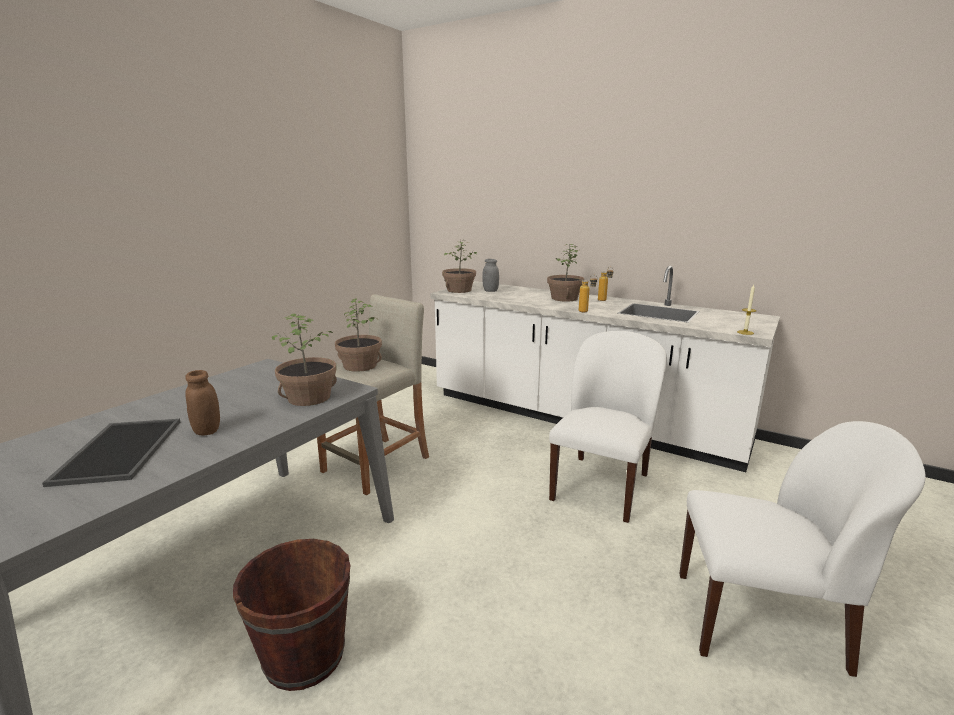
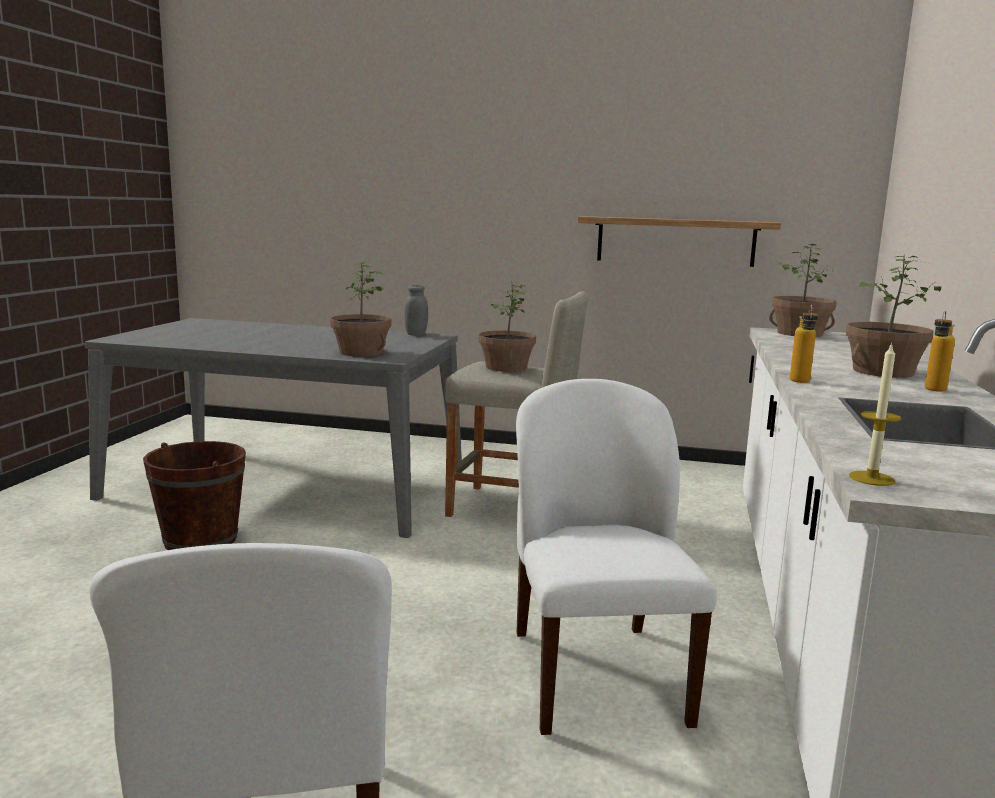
camera: 70 degrees right, 5 degrees down
(118, 450) = (238, 335): tray -> none
(207, 431) = (276, 343): brown jar -> none
(324, 245) = (675, 241): none -> shelf
(490, 291) = (836, 343): grey jar -> grey jar (416, 334)
(601, 486) = (596, 674): white chair -> white chair turned 105 degrees counterclockwise

